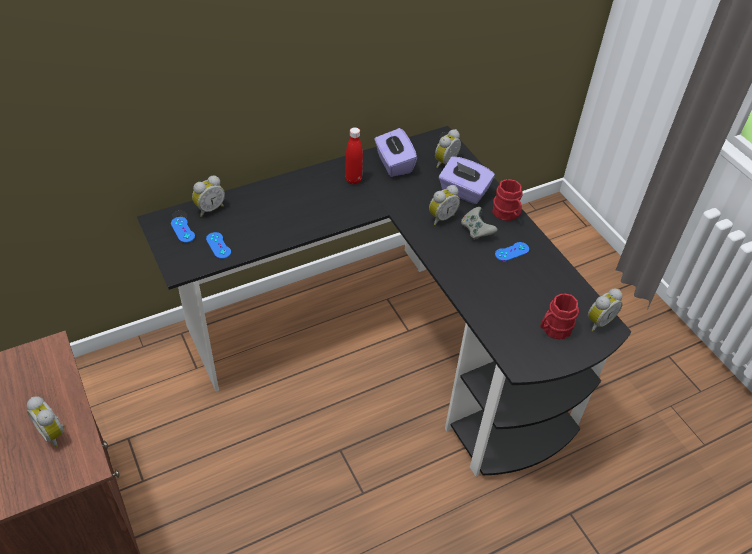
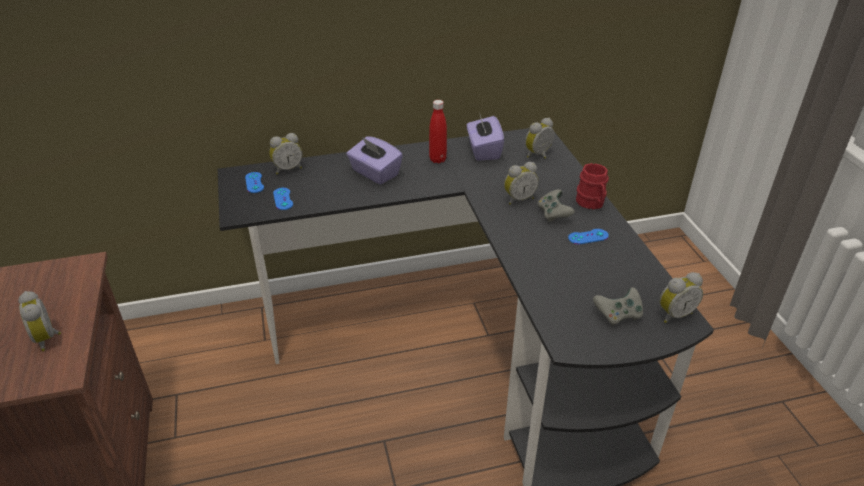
camera: 15 degrees right, 10 degrees down
(463, 192) = (549, 180): purple tissue box -> purple tissue box (375, 173)
(553, 329) = (618, 315): red mug -> grey game controller

